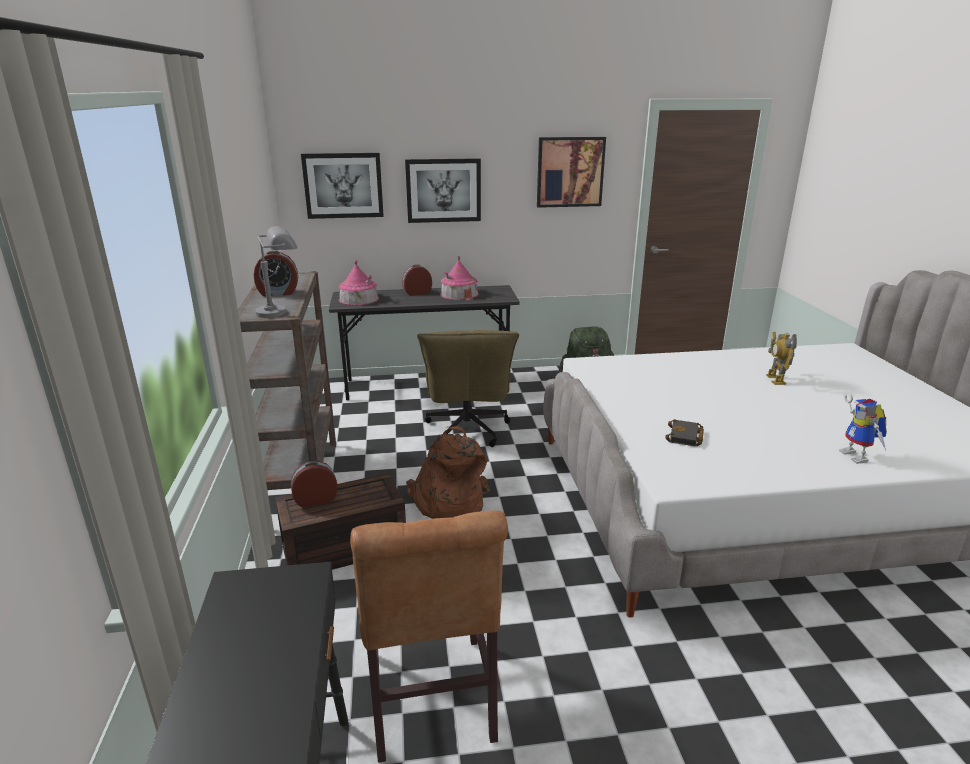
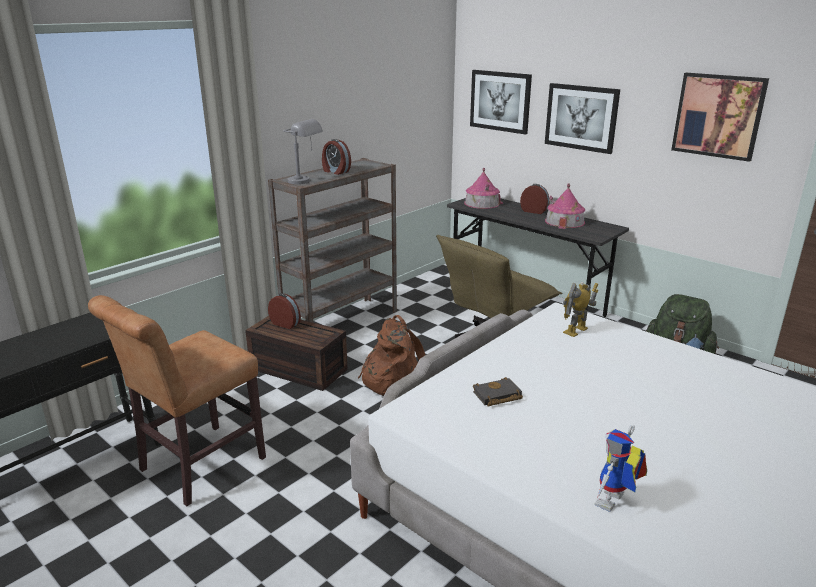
camera: 50 degrees right, 0 degrees up
(775, 379) = (722, 410): toy robot -> toy robot (576, 331)

